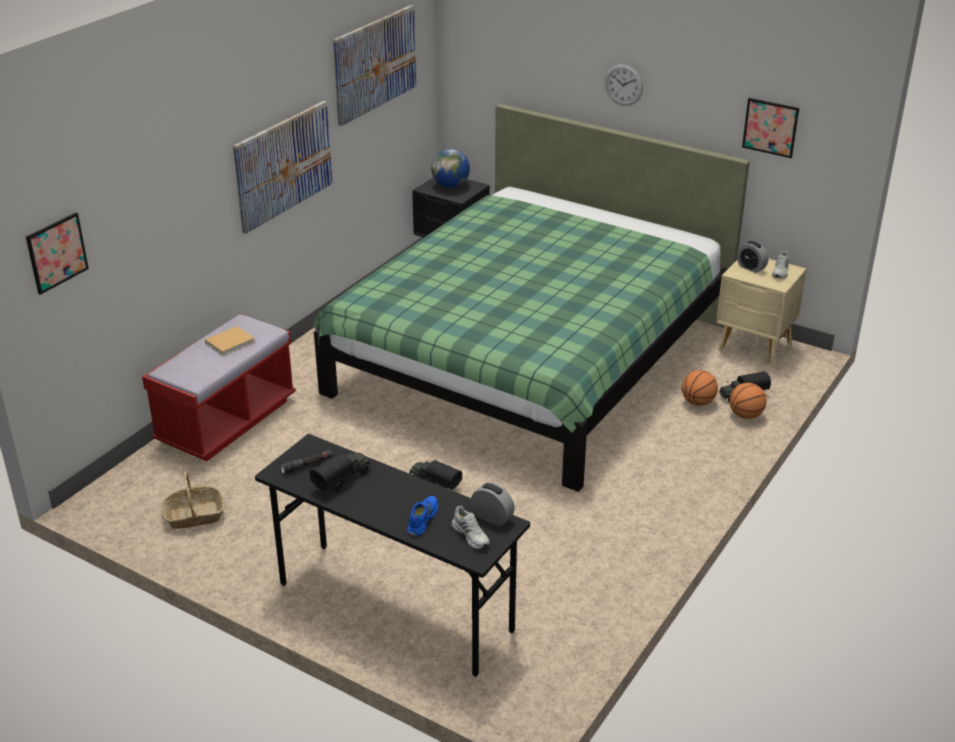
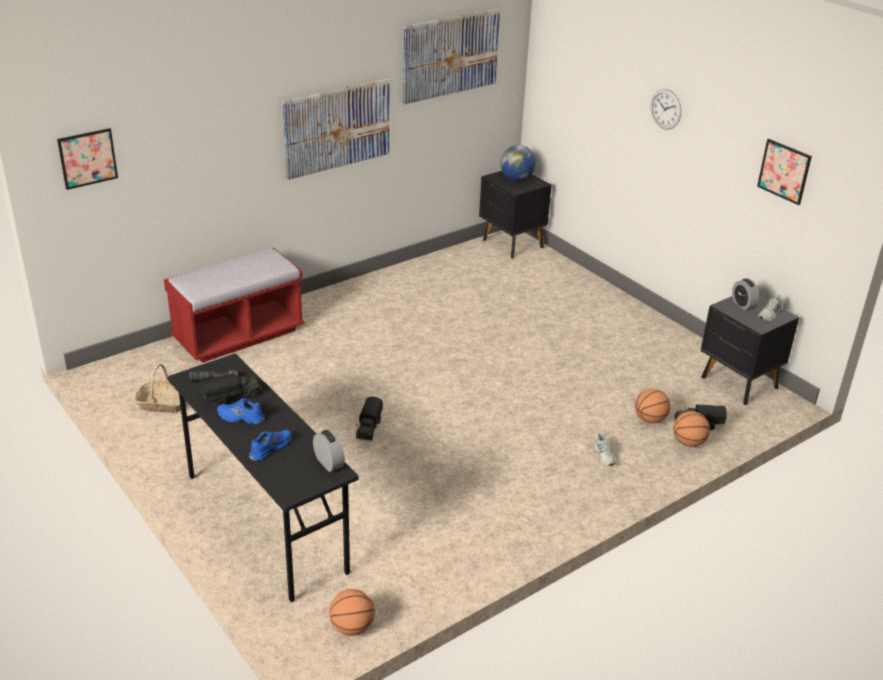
camera: 20 degrees right, 0 degrees up
(231, 342) = (247, 268): beige book -> none
(367, 497) = (240, 417): none -> blue shoe
(434, 483) = (368, 428): toy truck -> toy truck turned 135 degrees counterclockwise
(471, 535) = (300, 473): white shoe -> white shoe (604, 456)
(530, 358) = (522, 344): green bed -> none
(552, 681) = (352, 627): none -> basketball
(755, 347) = (739, 383): beige nightstand -> black nightstand

